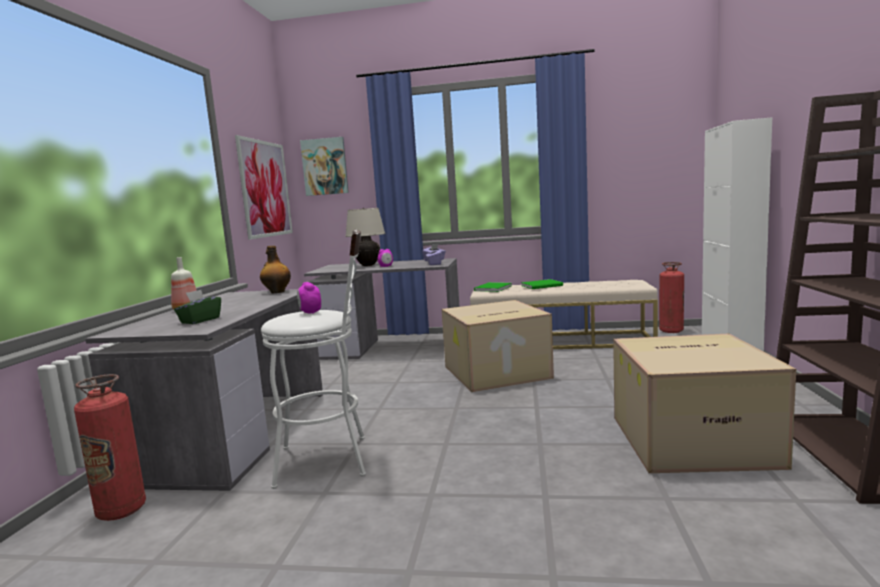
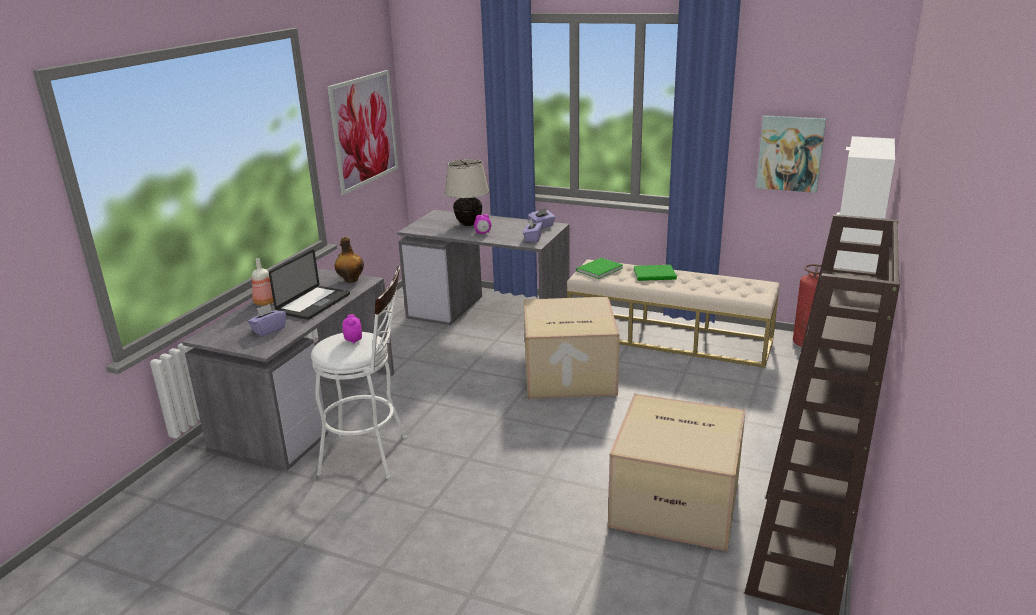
camera: 15 degrees right, 15 degrees up
(121, 510) = (210, 472): fire extinguisher -> none
(200, 320) = (269, 330): green tissue box -> purple tissue box
(245, 304) = (314, 304): none -> laptop
(325, 166) = (435, 95): picture -> picture (790, 153)

